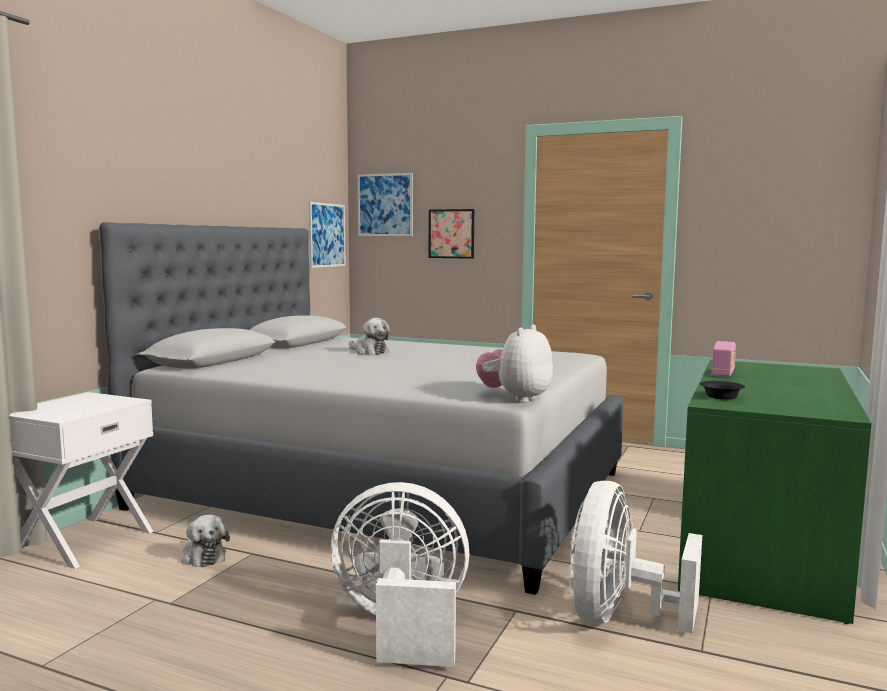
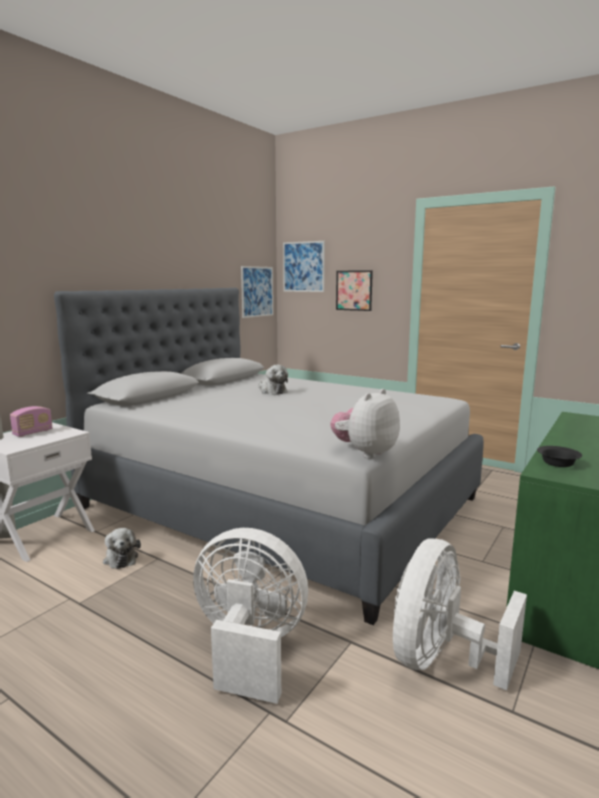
camera: 10 degrees right, 5 degrees up
(723, 374) = (569, 431): radio -> radio (33, 433)

